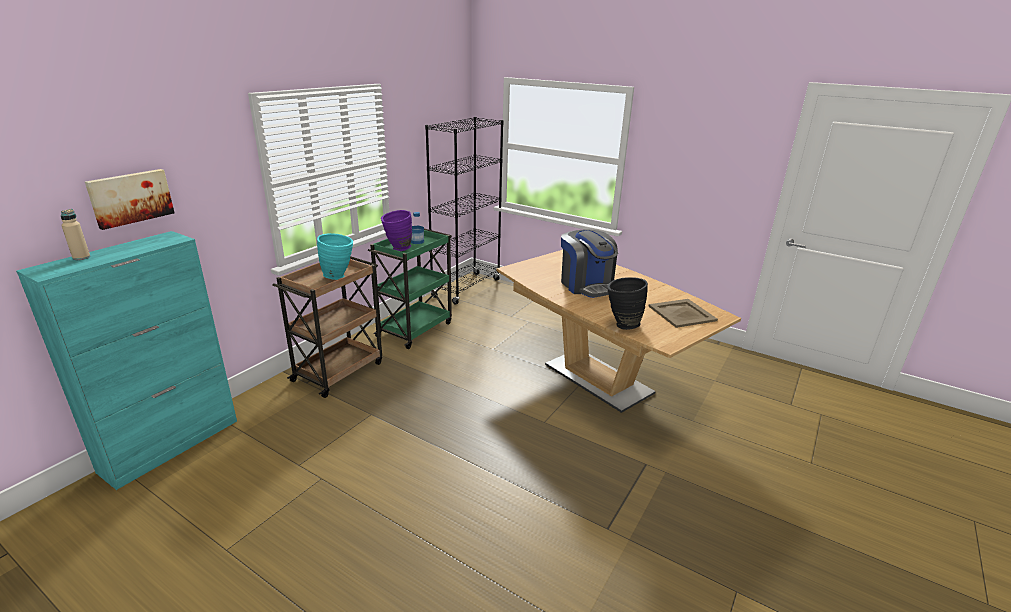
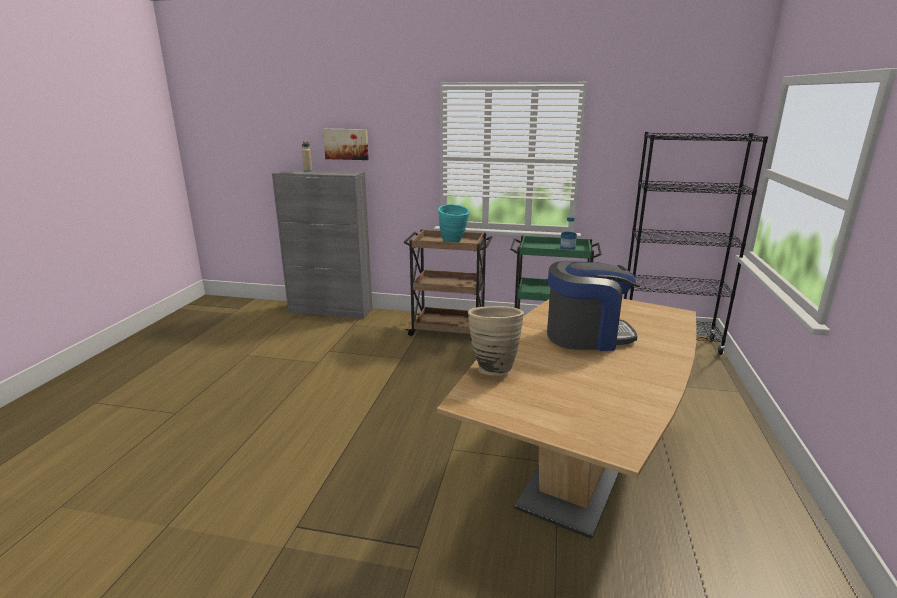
camera: 70 degrees right, 5 degrees down
(172, 445) = (331, 310): turquoise cabinet -> grey cabinet
(398, 249) = (537, 247): purple vase -> none
(587, 285) = (587, 336): coffee machine -> coffee machine turned 135 degrees counterclockwise
(621, 325) = (492, 368): black vase -> beige vase
(681, 313) = (582, 409): beige tray -> none

